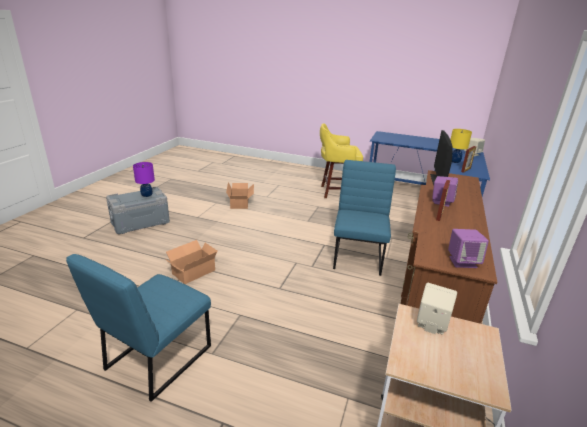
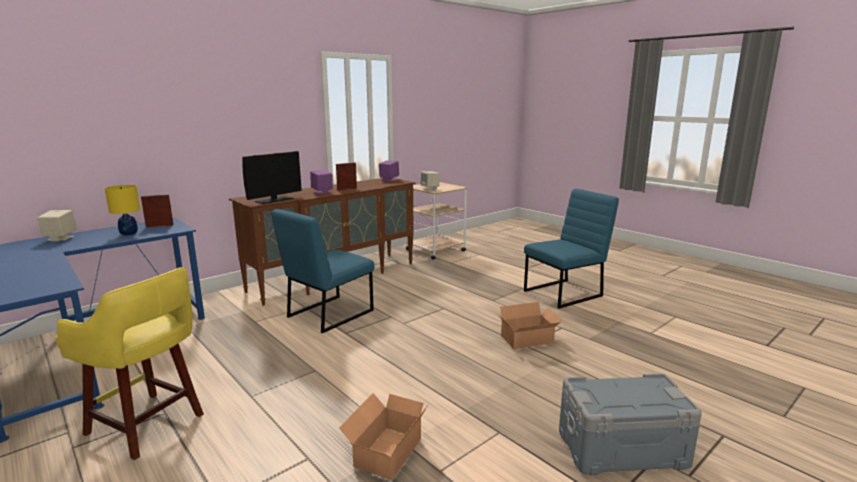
camera: 150 degrees left, 10 degrees down
(147, 195) = (605, 393): purple table lamp -> none

